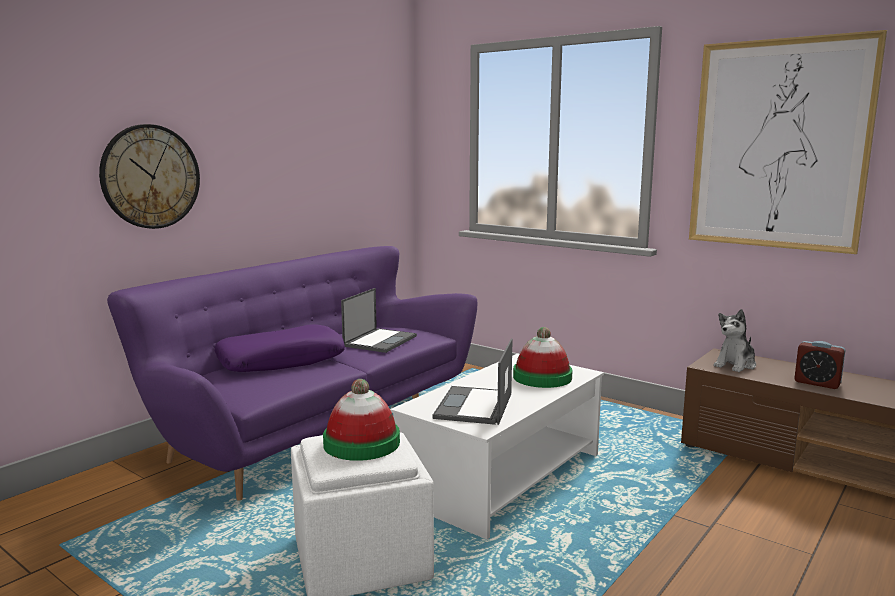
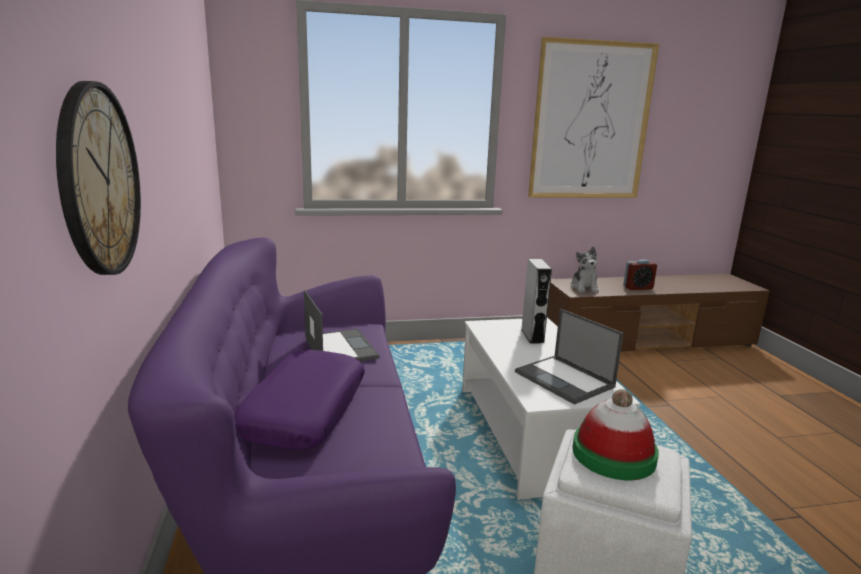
camera: 50 degrees left, 5 degrees up
(542, 377) = (532, 336): hat -> grey speaker

